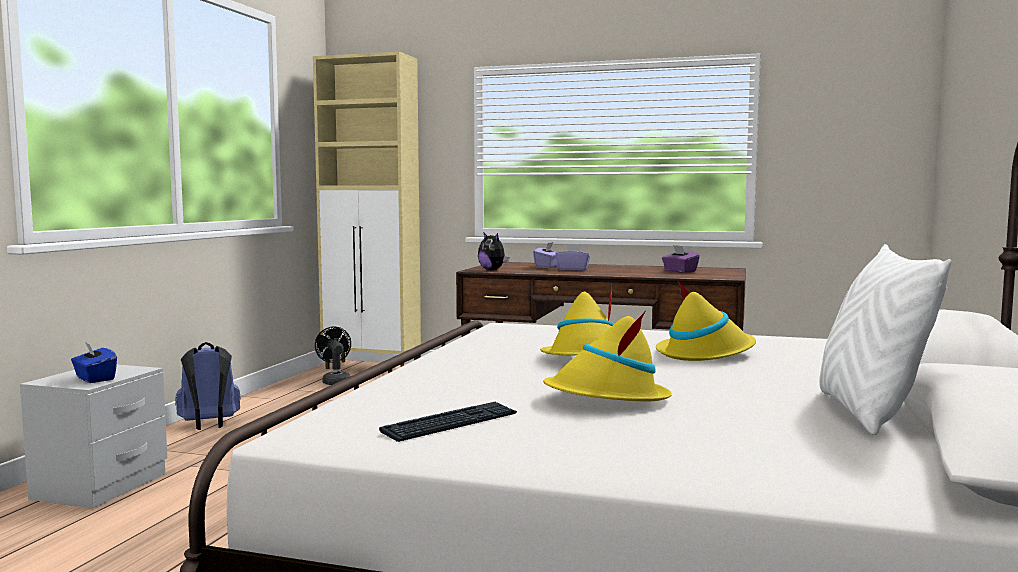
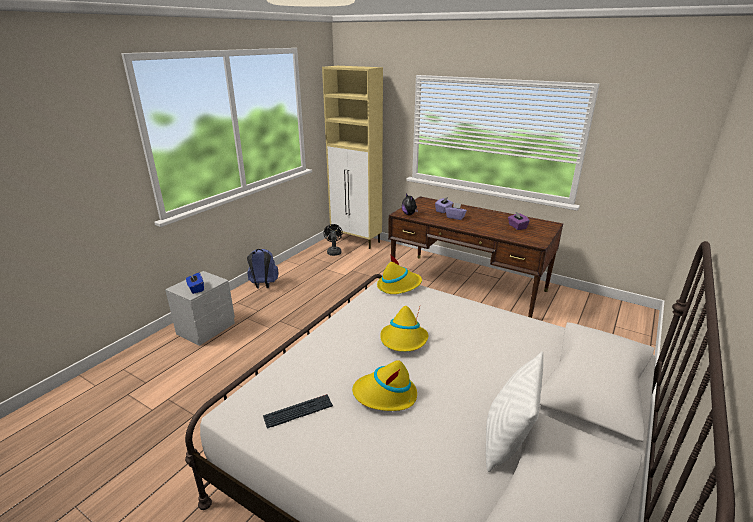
camera: 15 degrees right, 20 degrees up
(705, 354) = (470, 342): yellow hat -> yellow hat (399, 286)

